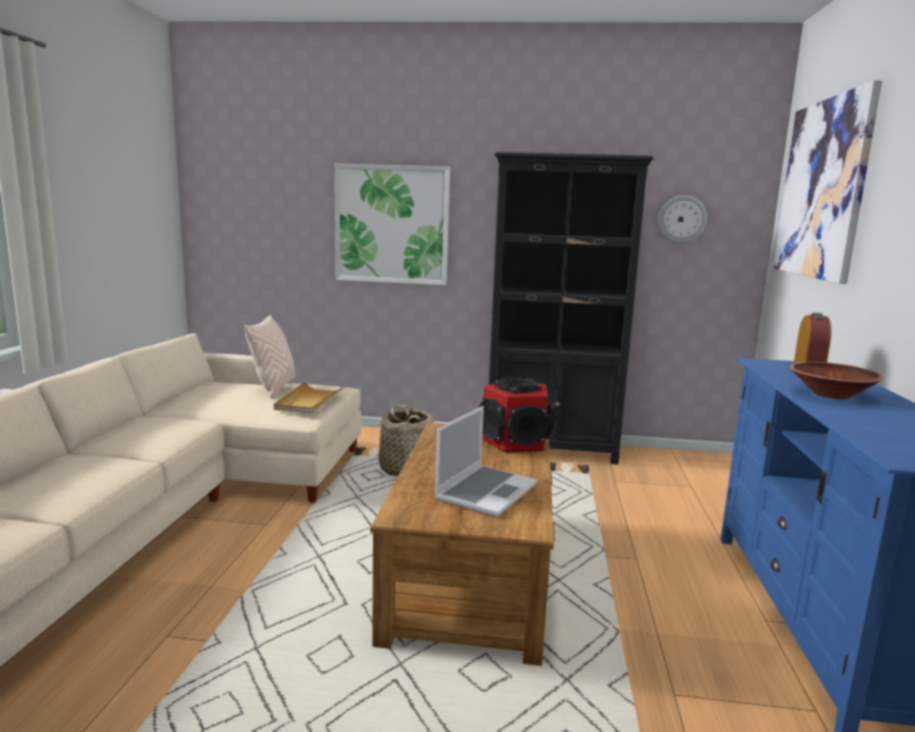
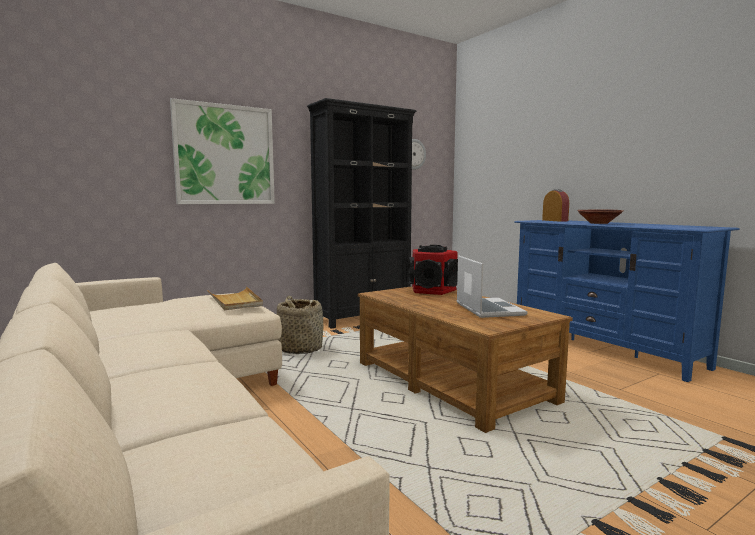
camera: 40 degrees left, 5 degrees down
(274, 388) = (177, 301): beige pillow -> none
(822, 189) = (504, 132): picture -> none

